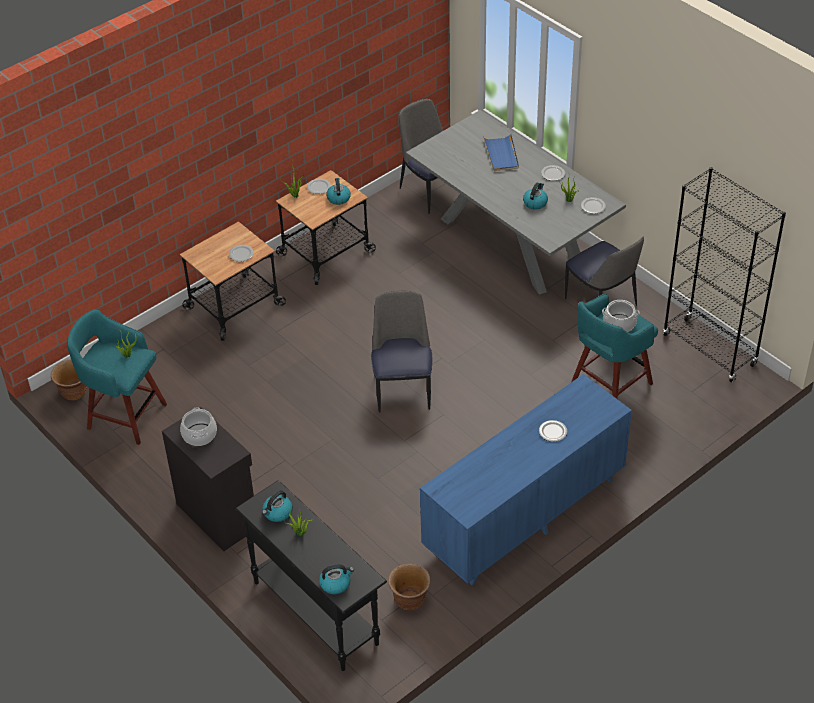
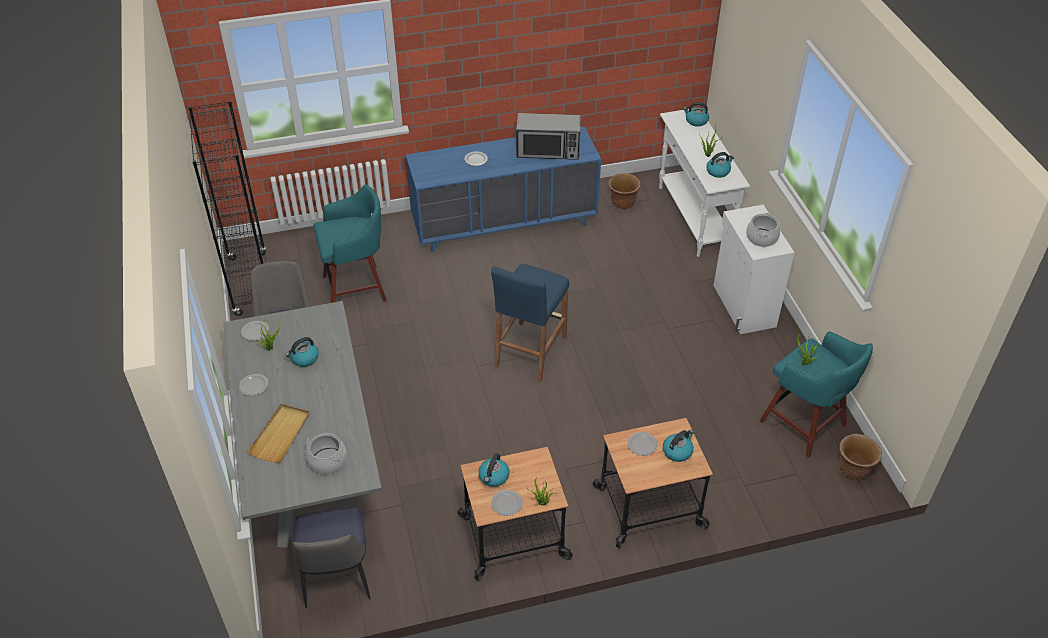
camera: 155 degrees left, 0 degrees up
(212, 259) = (677, 451): none -> kettle
(218, 514) = (743, 306): black cabinet -> white cabinet
(315, 612) = (694, 218): black console table -> white console table
(403, 388) = (530, 351): chair -> blue stool
(484, 475) = (548, 150): none -> microwave
(501, 154) = (281, 435): blue tray -> beige tray
(619, 324) = (343, 230): cooking pot -> cooking pot (328, 460)

